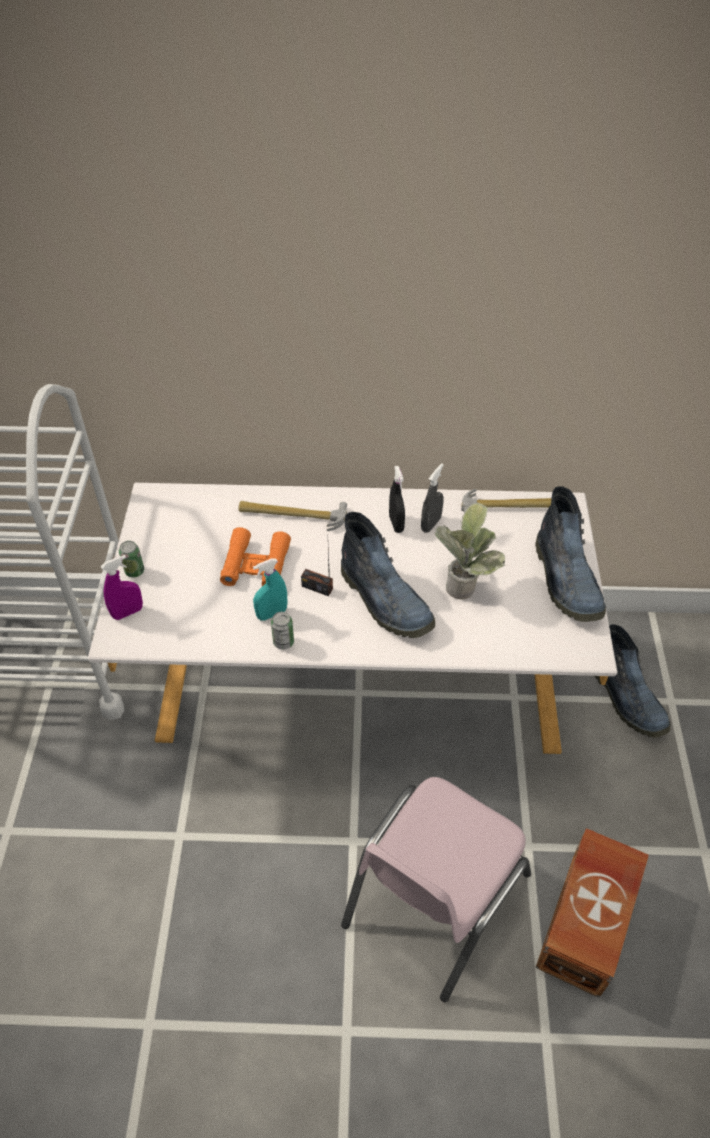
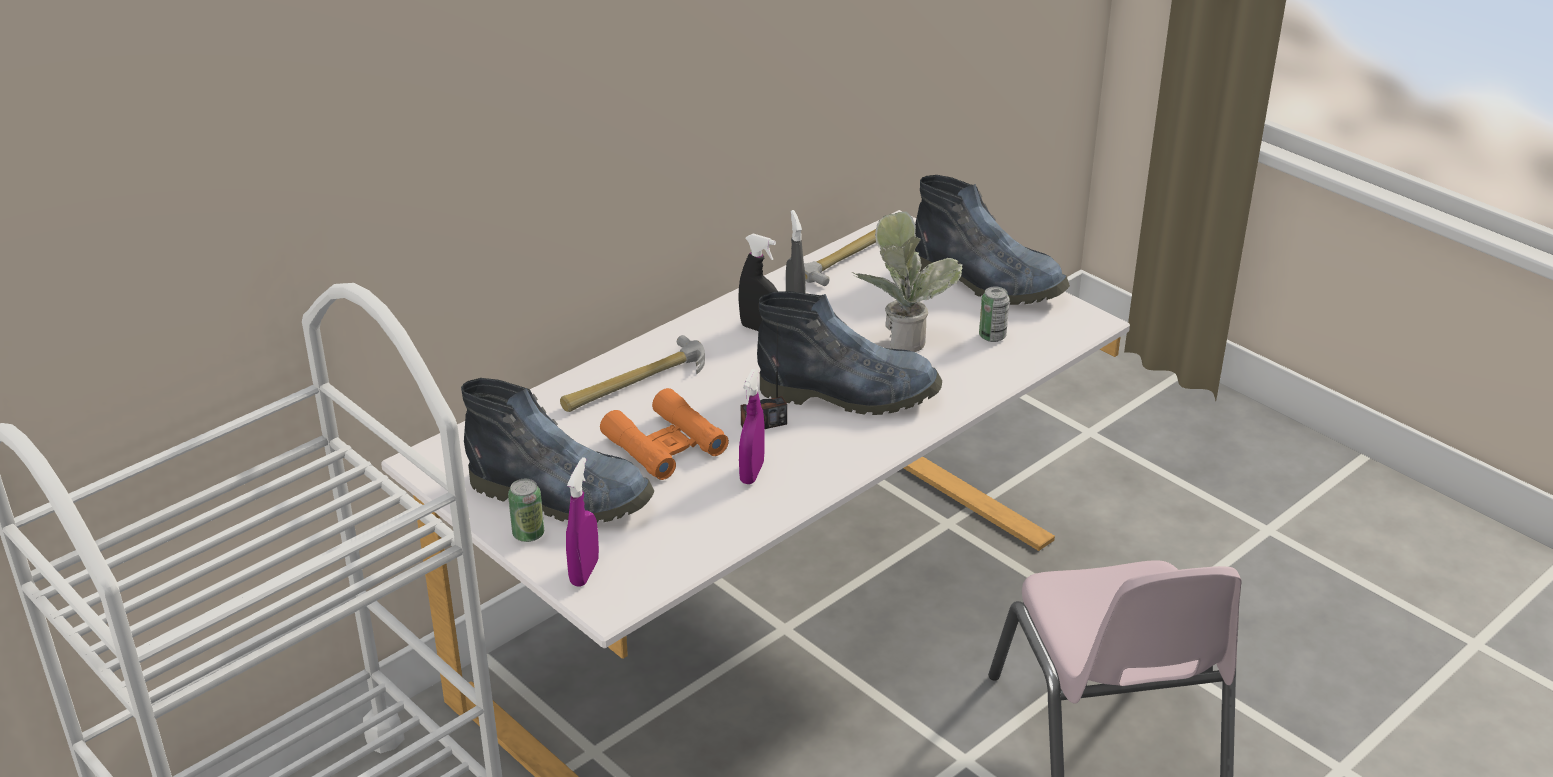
camera: 45 degrees left, 15 degrees down
(272, 613) = (752, 473): turquoise spray bottle -> purple spray bottle
(283, 642) = (803, 487): can -> can (992, 336)
(588, 921) = (1254, 653): brown storage box -> none
(628, 700) = (1053, 455): boot -> boot (563, 496)

